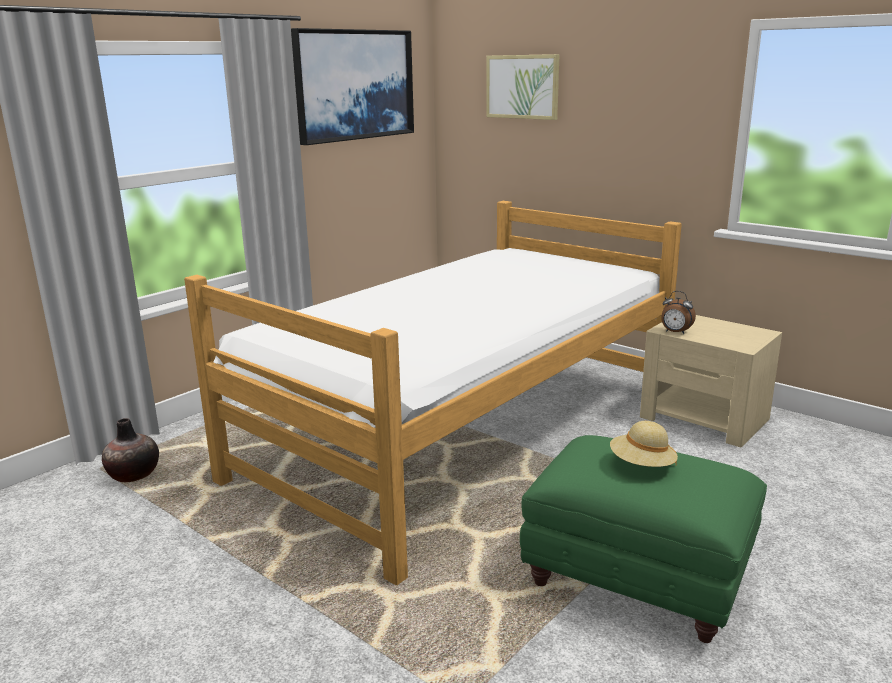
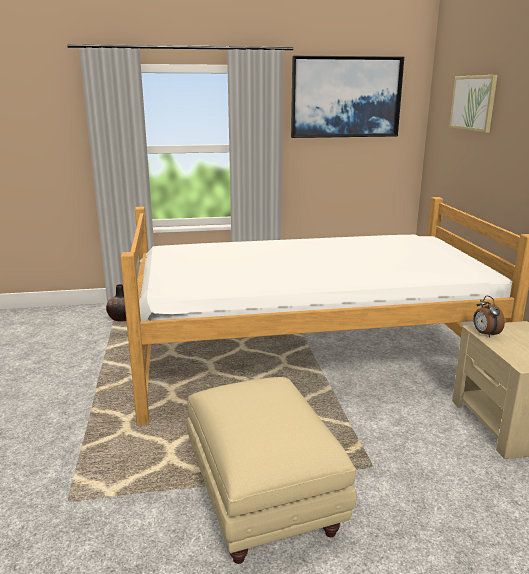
camera: 40 degrees right, 0 degrees up
(639, 579) = (264, 500): green ottoman -> beige ottoman
(642, 465) = (263, 407): beige hat -> none

